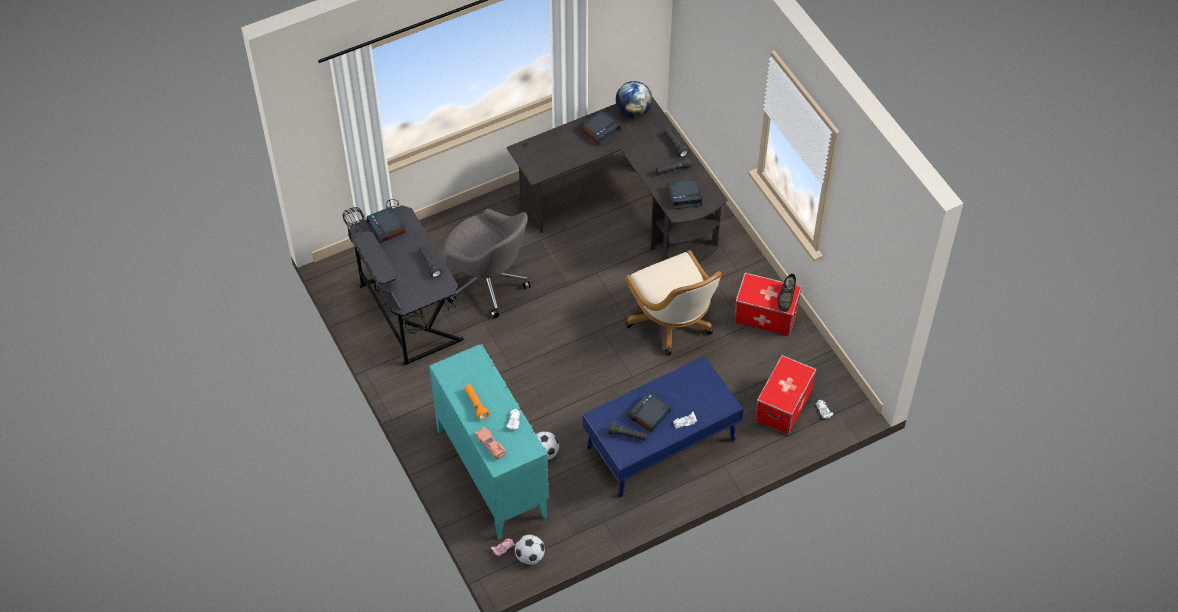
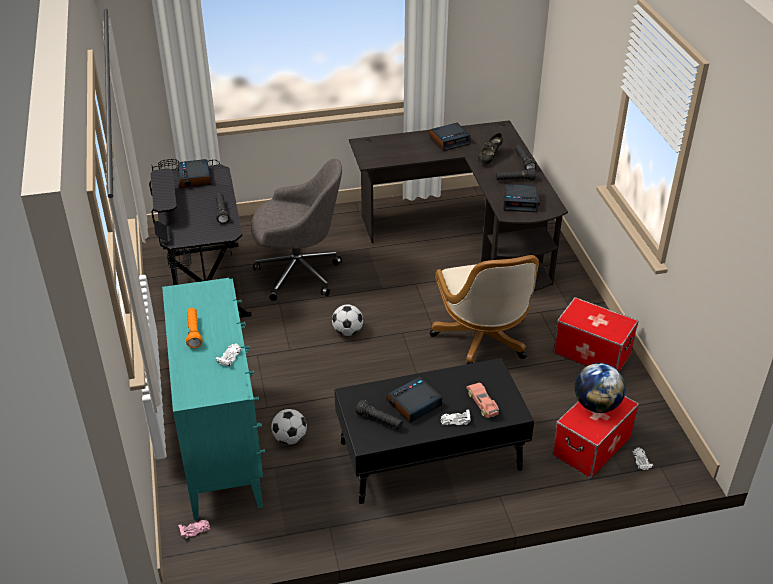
camera: 15 degrees right, 15 degrees down
(488, 284) = (299, 274): grey office chair -> grey office chair turned 45 degrees counterclockwise
(490, 445) = (188, 376): toy car -> toy car (482, 403)
(530, 556) = (222, 547): football -> football (347, 331)
(633, 112) = (488, 132): globe -> globe (596, 405)
(660, 444) = (429, 456): blue coffee table -> black coffee table
(786, 298) = (617, 328): black shoe -> black shoe (489, 158)

